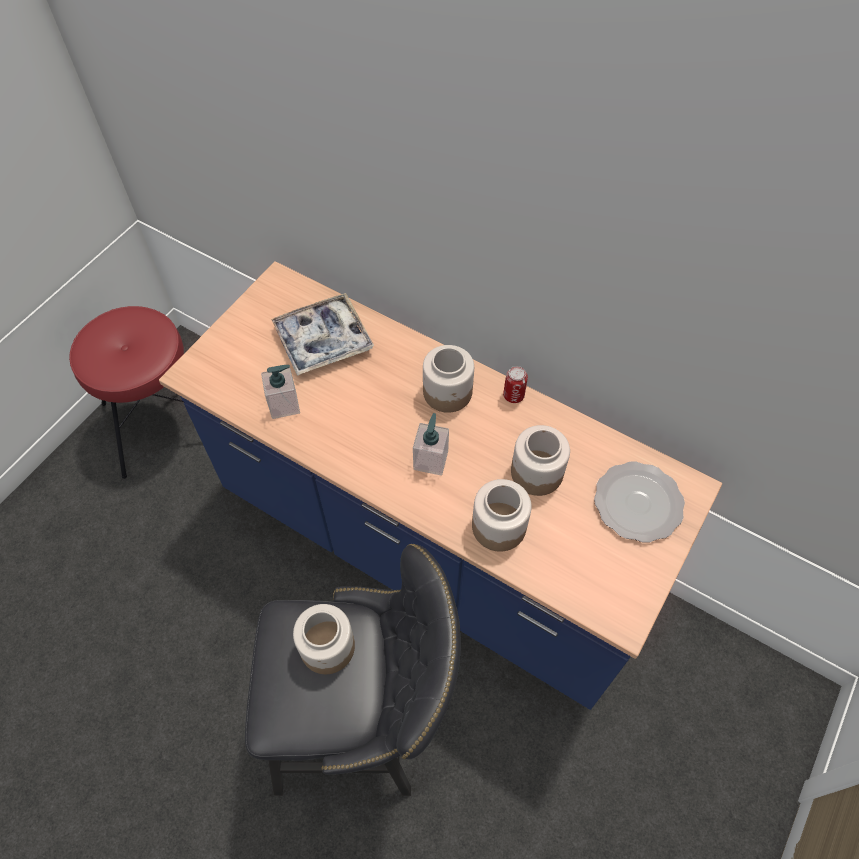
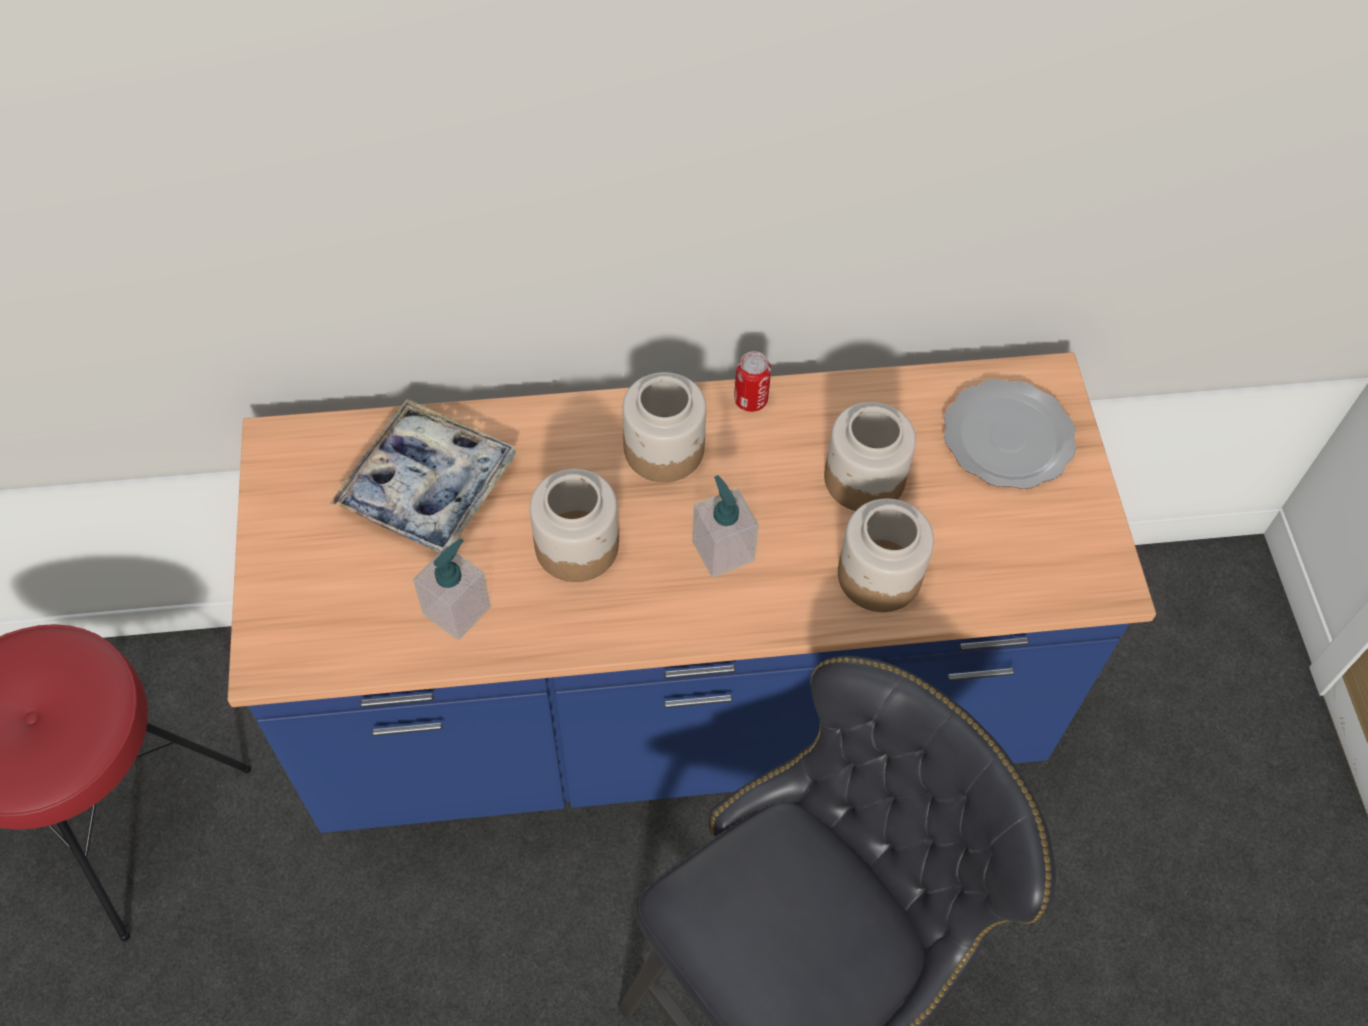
camera: 40 degrees left, 0 degrees up
(328, 646) = (775, 888): jar -> jar (577, 545)

